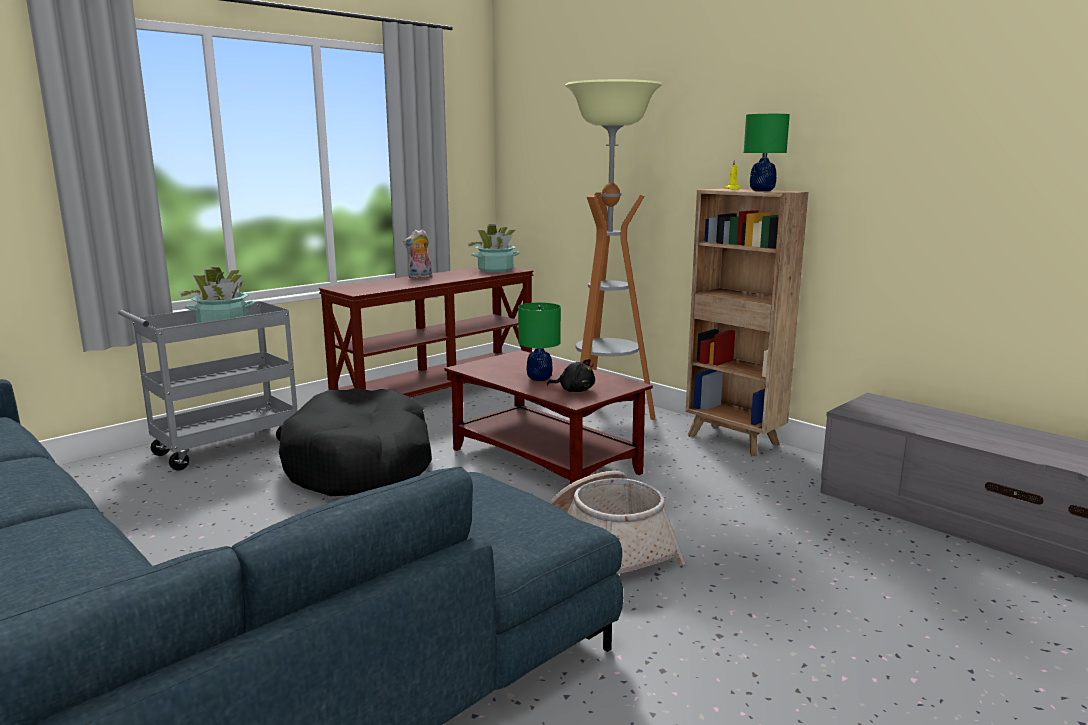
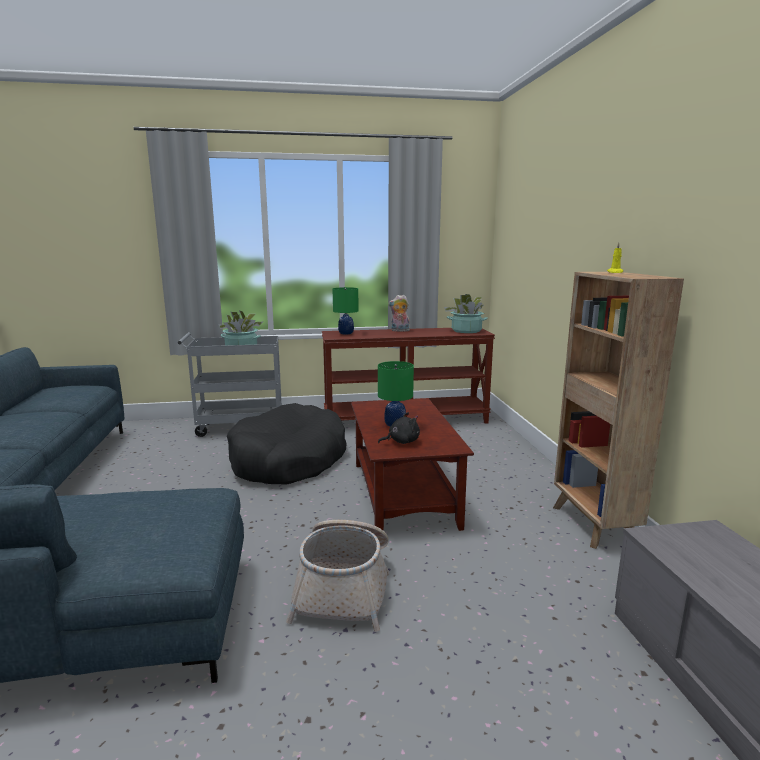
camera: 35 degrees right, 0 degrees up
(574, 390) = (401, 442): black plush toy -> black plush toy turned 75 degrees counterclockwise
(606, 415) = (505, 468): floor lamp -> none
(762, 191) = (630, 275): green table lamp -> green table lamp (346, 333)

